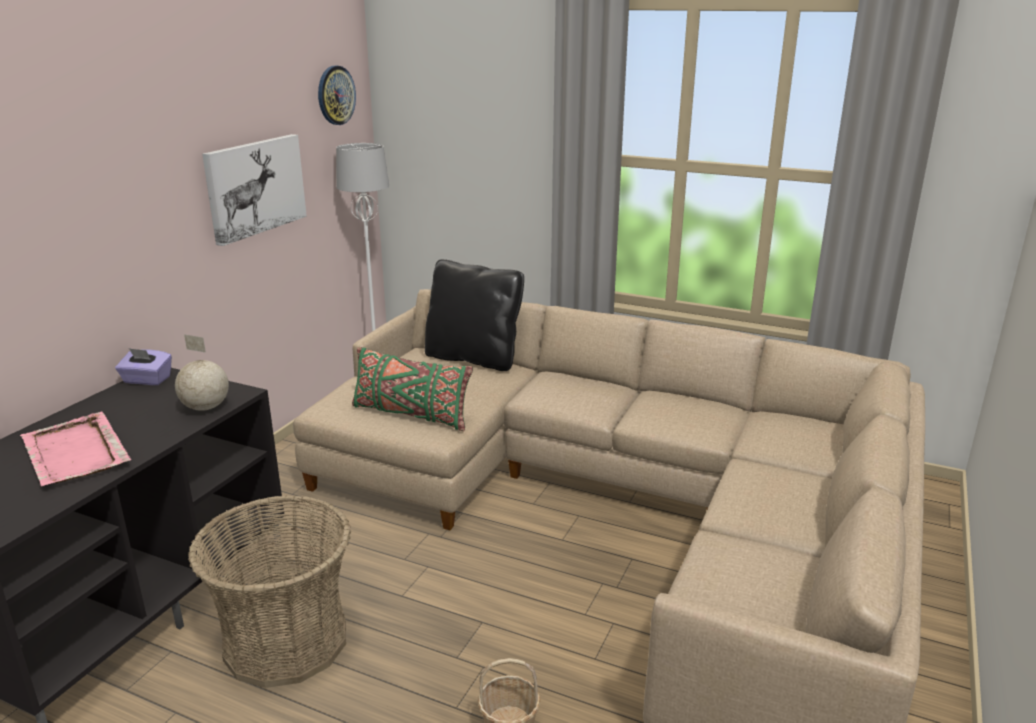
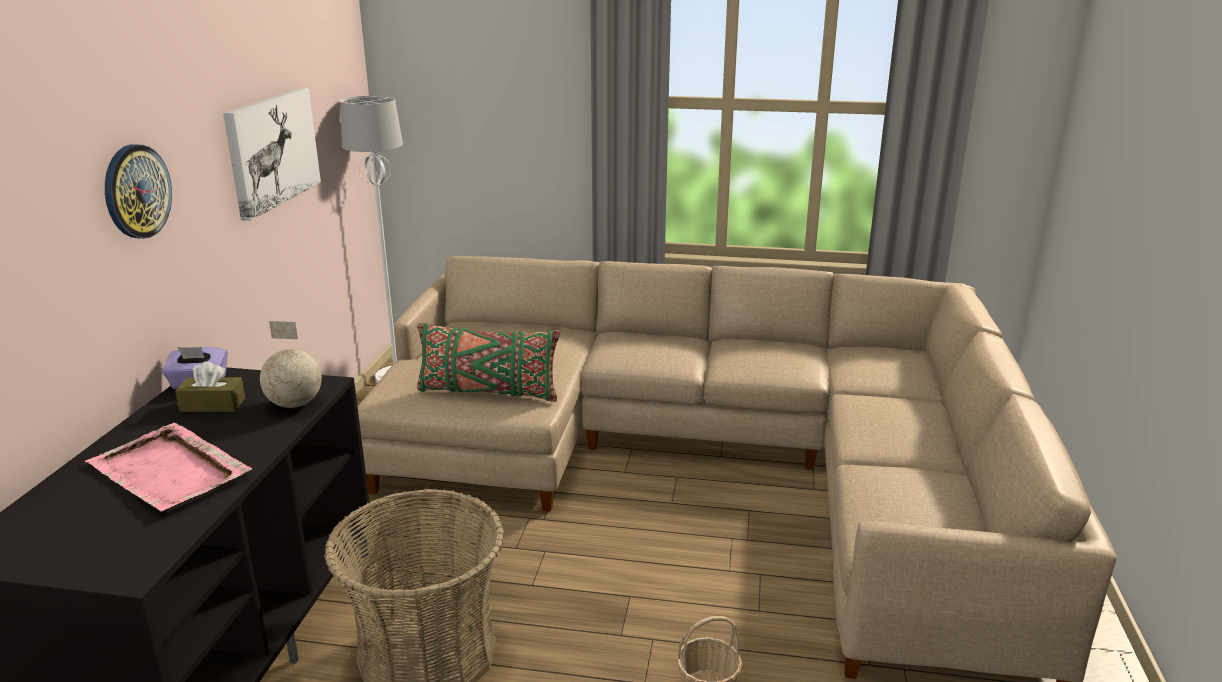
camera: 15 degrees left, 0 degrees up
(144, 400) = (213, 405): none -> brown tissue box
(335, 95) = (335, 42): wall clock -> wall clock (136, 191)
(473, 358) = (524, 326): black pillow -> none

